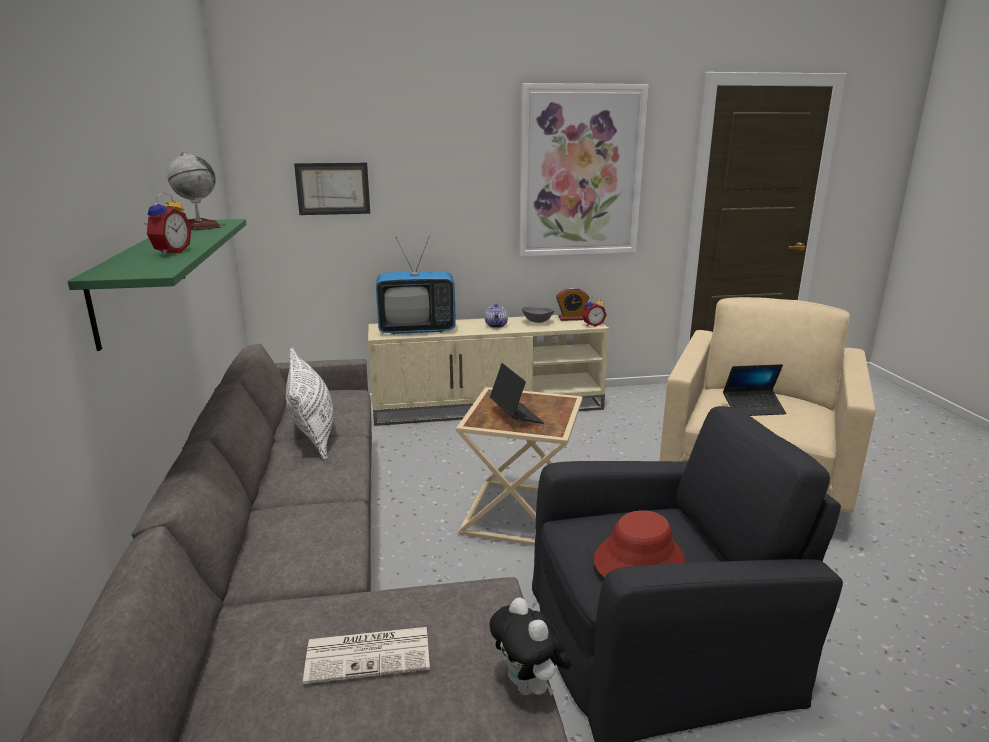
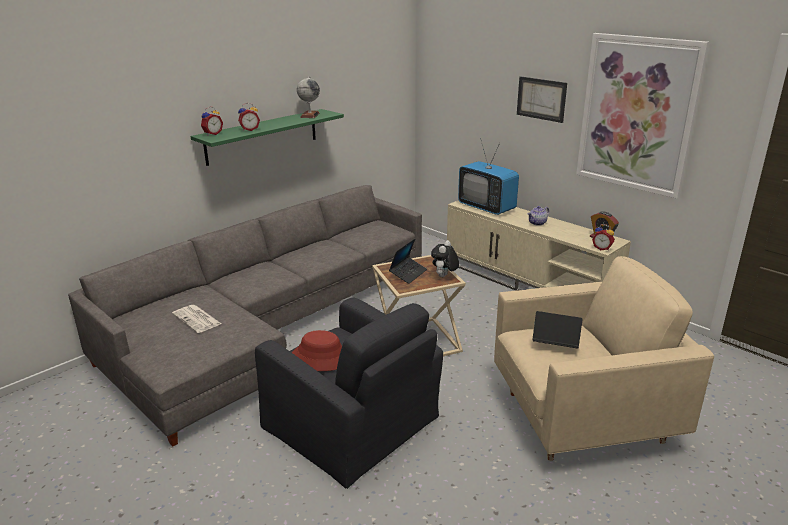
camera: 55 degrees right, 5 degrees up
(114, 269) = (212, 134): none -> alarm clock
(313, 432) = (343, 241): white pillow -> none
(333, 188) = (465, 96): picture -> picture (541, 99)
(530, 687) = (208, 358): plush toy -> plush toy (444, 276)
(537, 322) = (570, 231): grey bowl -> none
(753, 408) = (555, 345): laptop -> laptop turned 150 degrees clockwise

